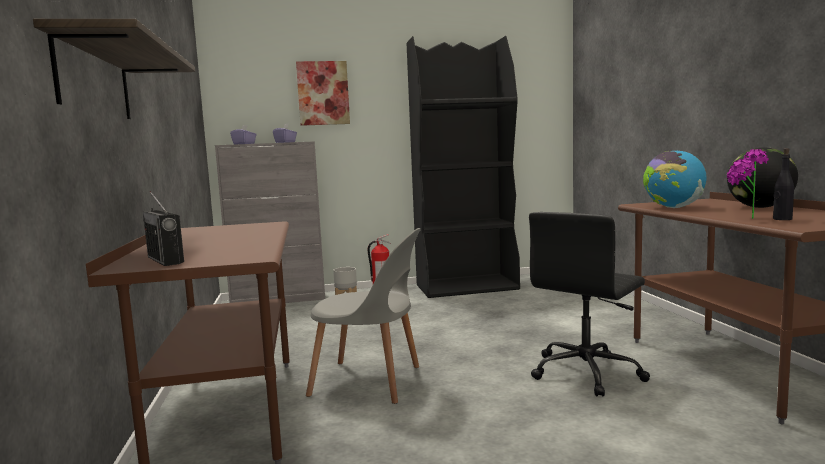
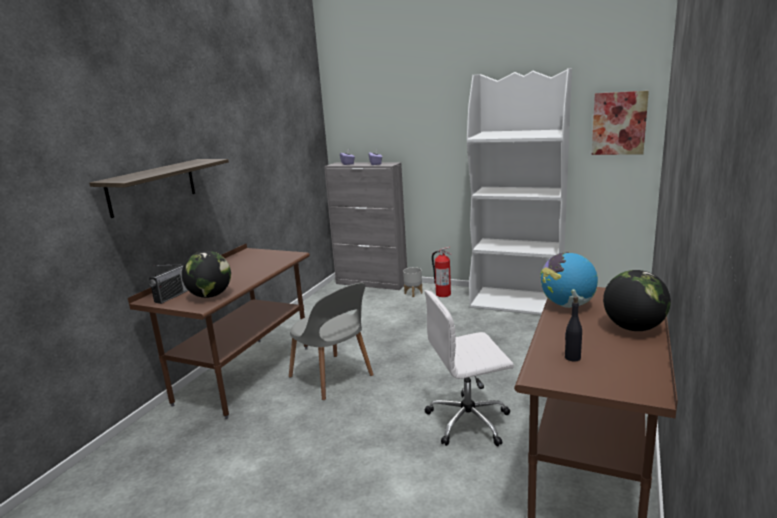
camera: 35 degrees right, 10 degrees up
(165, 260) = (172, 296): radio -> radio turned 150 degrees counterclockwise
(240, 251) = (210, 295): none -> globe
(323, 93) = (409, 121): picture -> picture (619, 123)
(467, 287) = (517, 302): black bookcase -> white bookcase
(587, 372) = (469, 421): black office chair -> white office chair
(742, 218) = (548, 345): potted plant -> none

